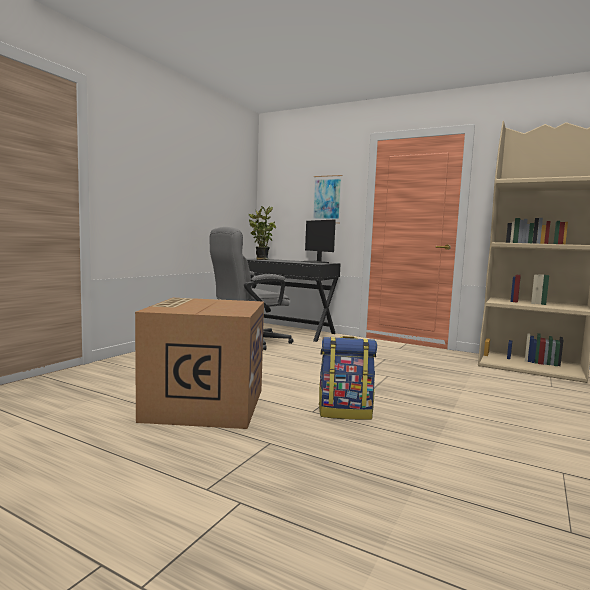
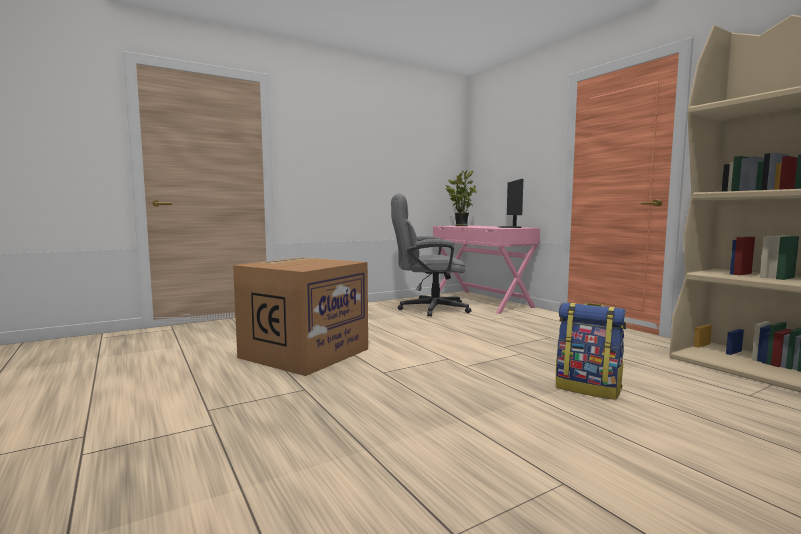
camera: 30 degrees right, 0 degrees up
(284, 331) = (481, 301): black desk -> pink desk
(327, 199) = (527, 157): picture -> none
(345, 412) = (413, 378): backpack -> backpack (588, 388)

